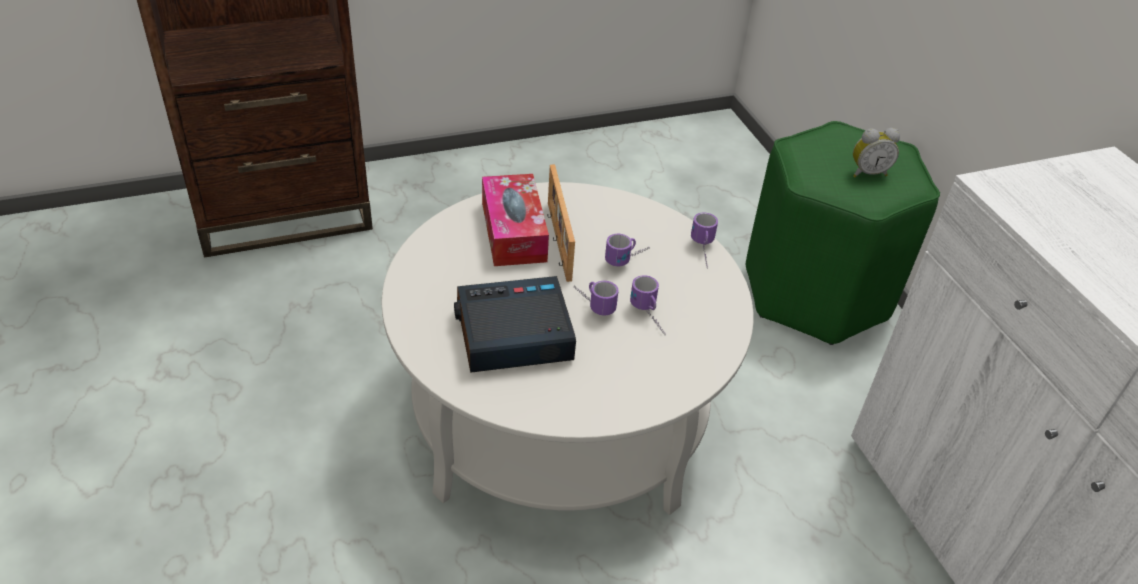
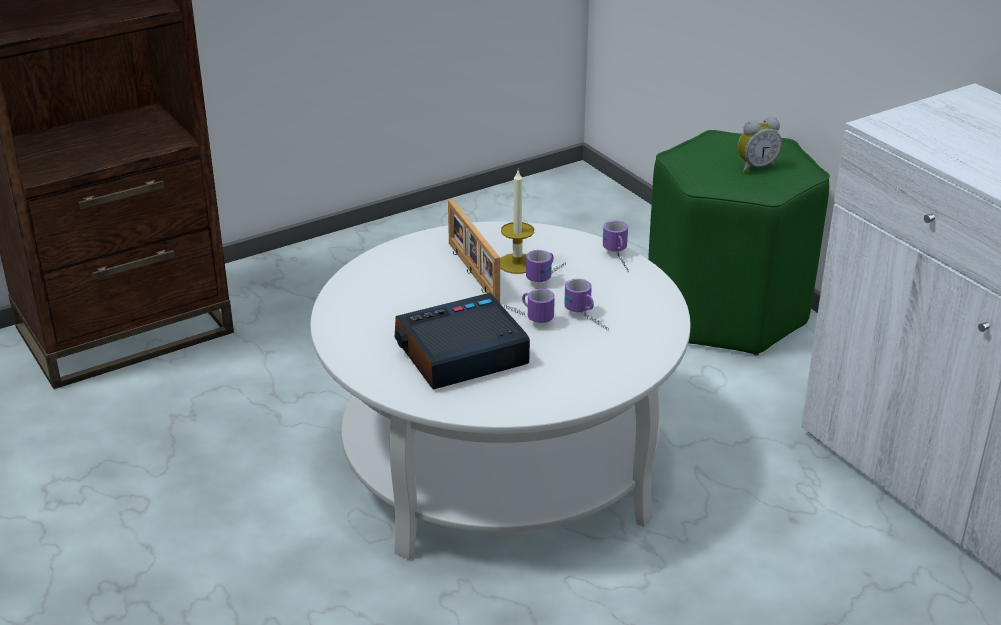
camera: 10 degrees left, 10 degrees down
(513, 232) = (424, 272): tissue box -> none
(604, 238) = (517, 263): none -> candle

